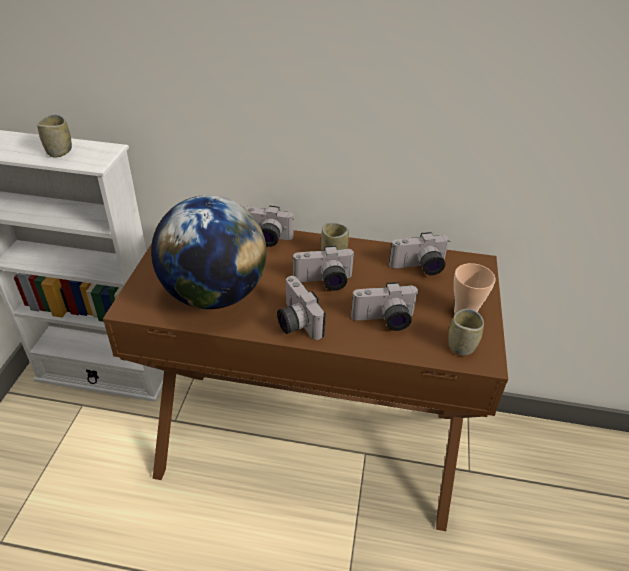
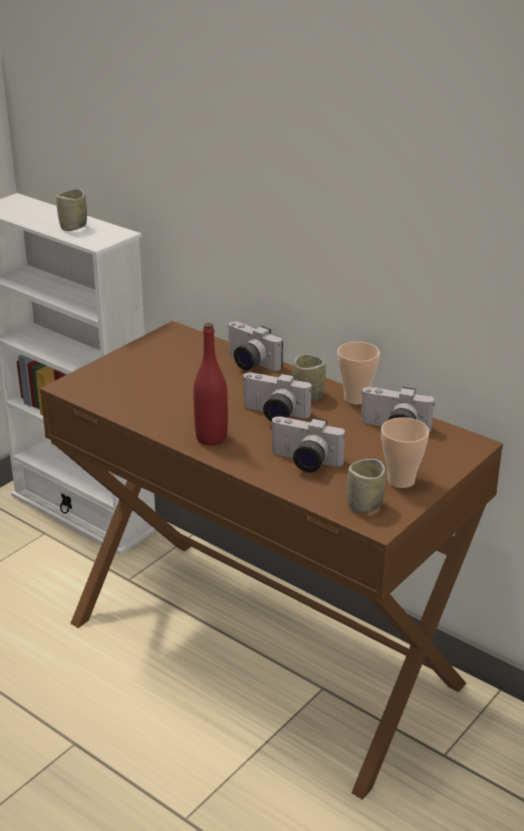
camera: 30 degrees right, 10 degrees down
(214, 295) = (154, 396): globe -> none
(295, 322) = (211, 438): camera -> red bottle
(370, 248) = (356, 398): none -> cup

